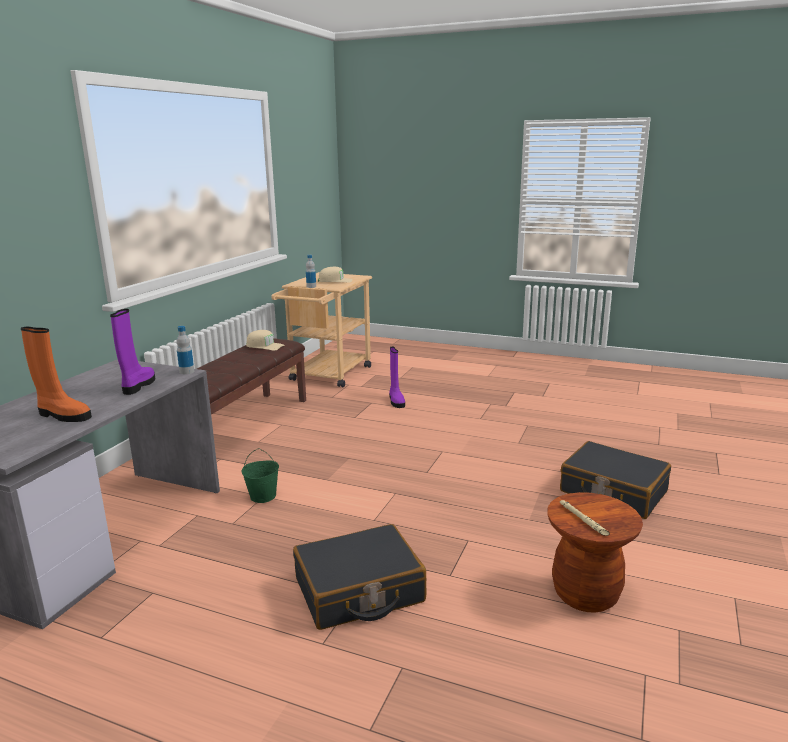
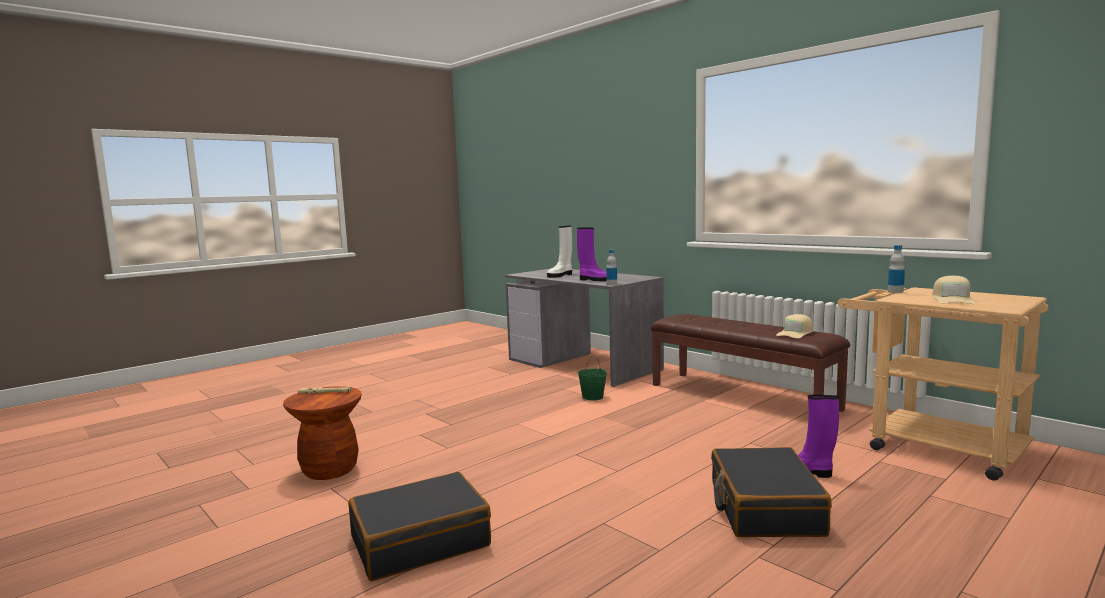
camera: 115 degrees right, 10 degrees down
(63, 415) = (560, 275): orange boot -> white boot
(359, 591) = (444, 410): black suitcase -> black suitcase (764, 508)

